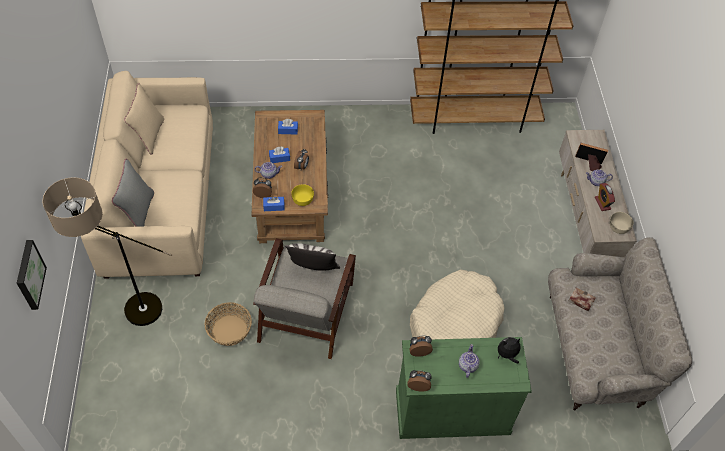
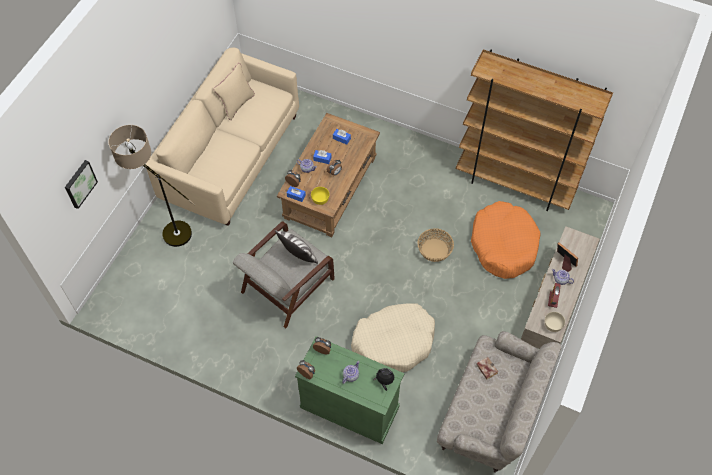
camera: 30 degrees right, 5 degrees up
(139, 212) = (198, 162): grey pillow -> none
(230, 330) = (227, 275): basket -> basket (435, 250)
(501, 180) = (503, 245): none -> orange dog bed

